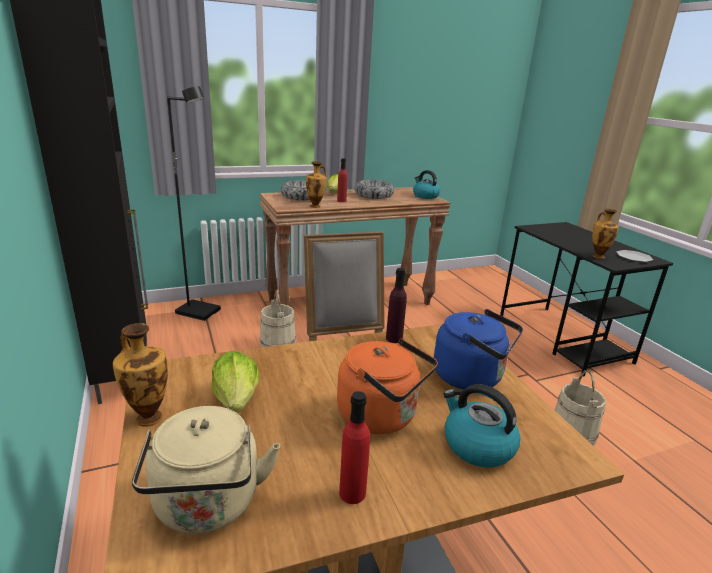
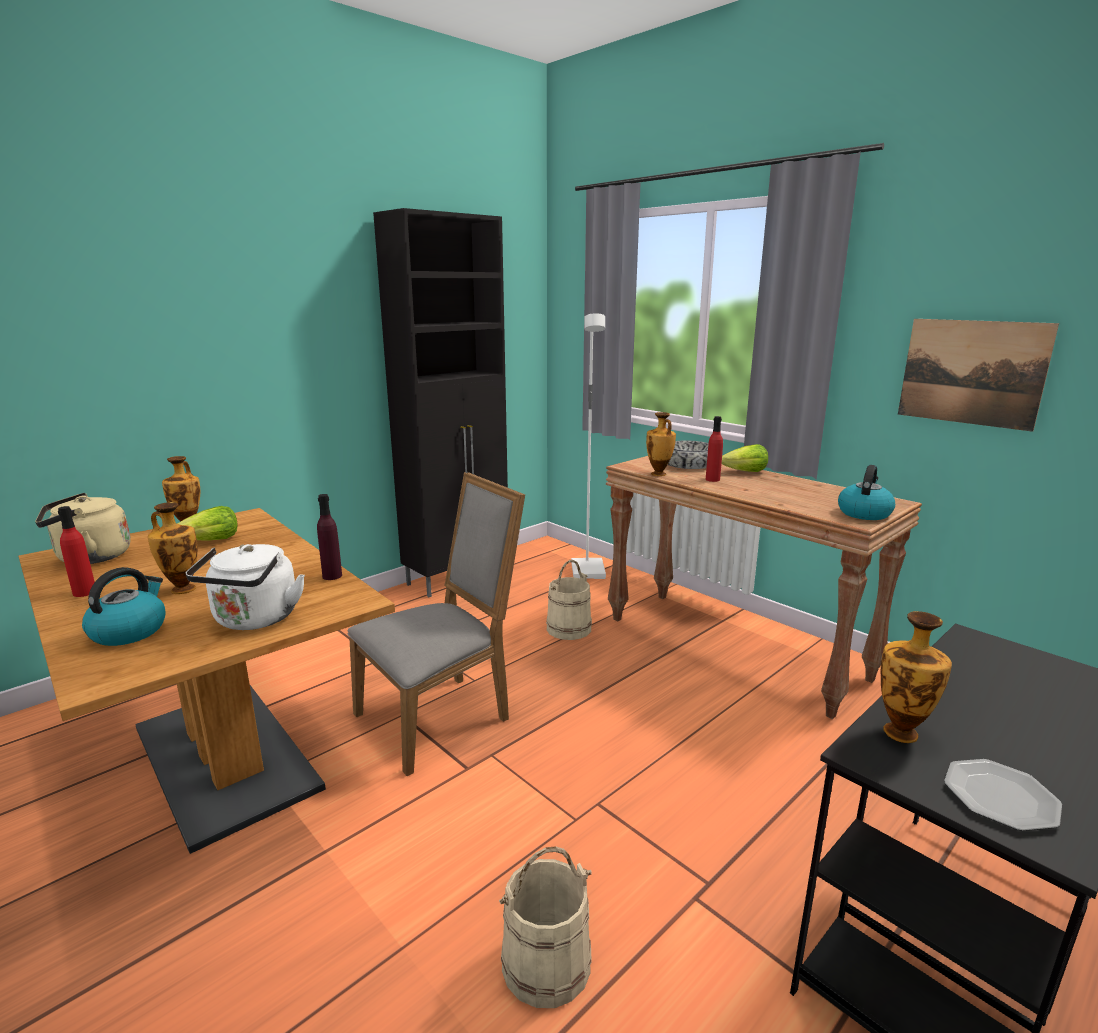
camera: 70 degrees right, 5 degrees down
(199, 311) = (589, 571): black floor lamp -> white floor lamp
(374, 195) = (784, 488): bowl -> none
(381, 416) = (182, 589): orange kettle -> vase
(419, 117) = (971, 372): none -> picture
(472, 377) = (254, 620): blue kettle -> white kettle

